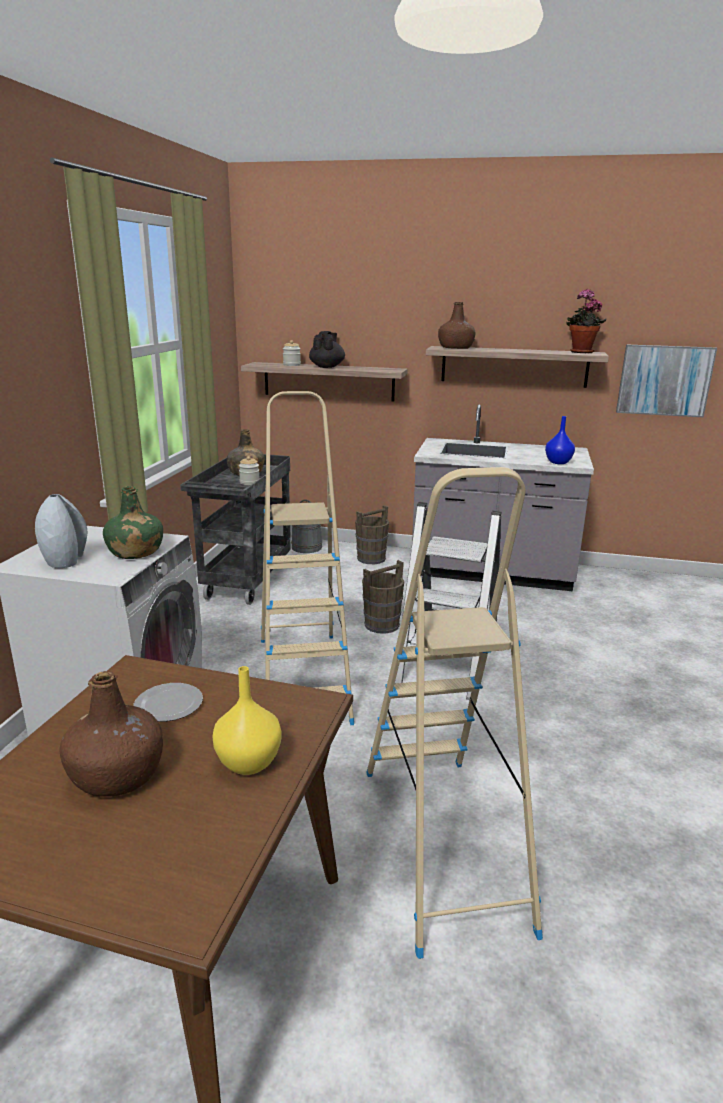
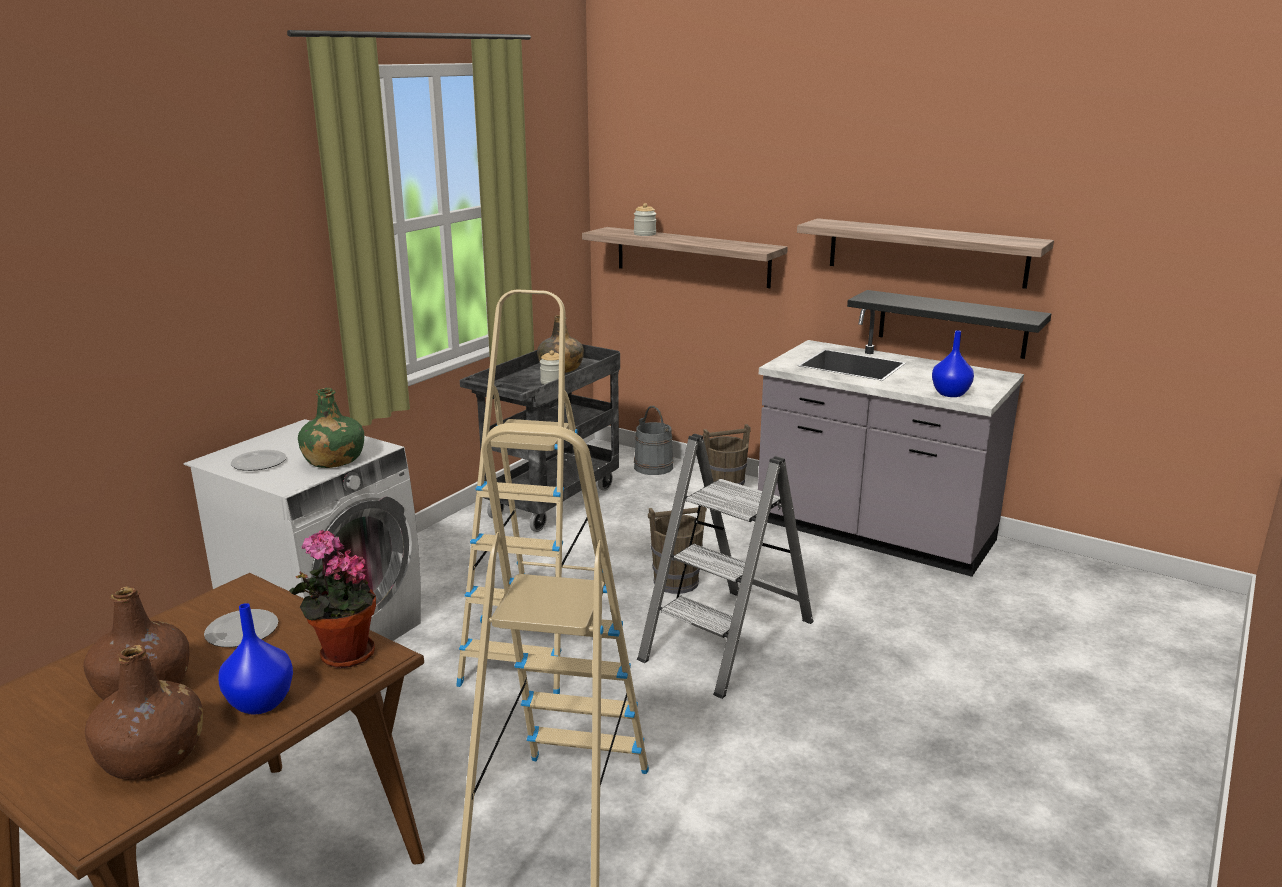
camera: 20 degrees right, 0 degrees up
(65, 561) = (259, 462): grey vase -> plate
(247, 763) = (259, 702): yellow vase -> blue vase
(327, 367) = (684, 239): black teapot -> none
(456, 348) = (842, 224): brown bottle -> brown bottle (153, 755)
(533, 417) = (952, 324): none -> black shelf
(580, 352) = (1011, 239): potted plant -> potted plant (342, 655)
(664, 380) = (1142, 286): picture -> none

